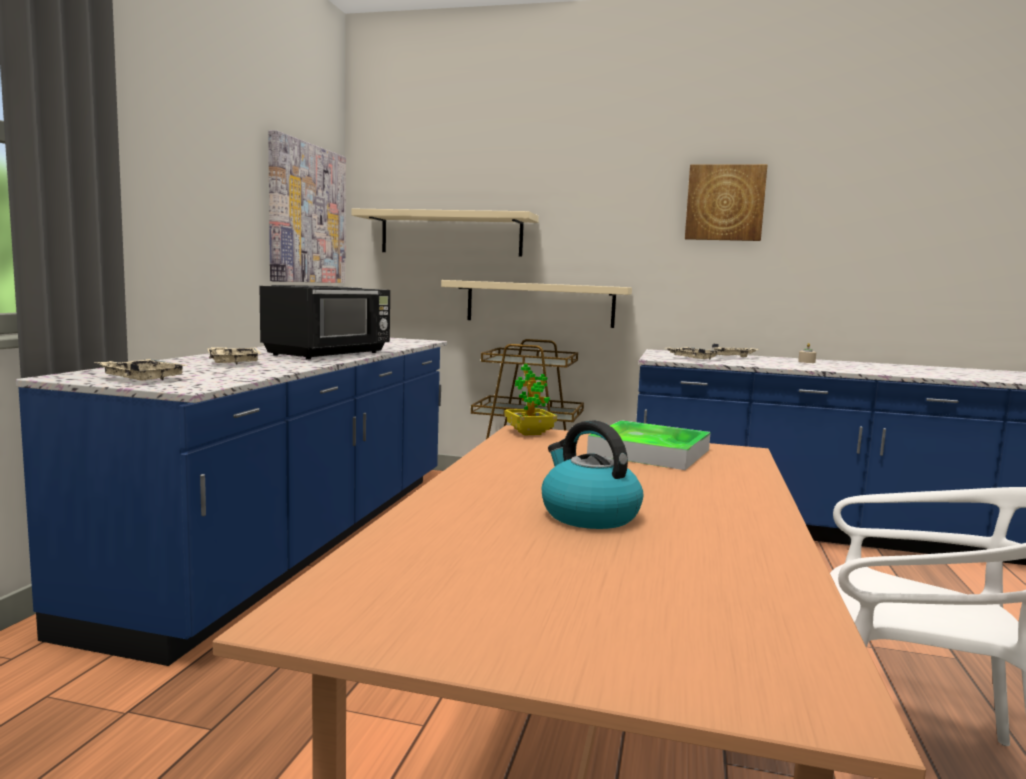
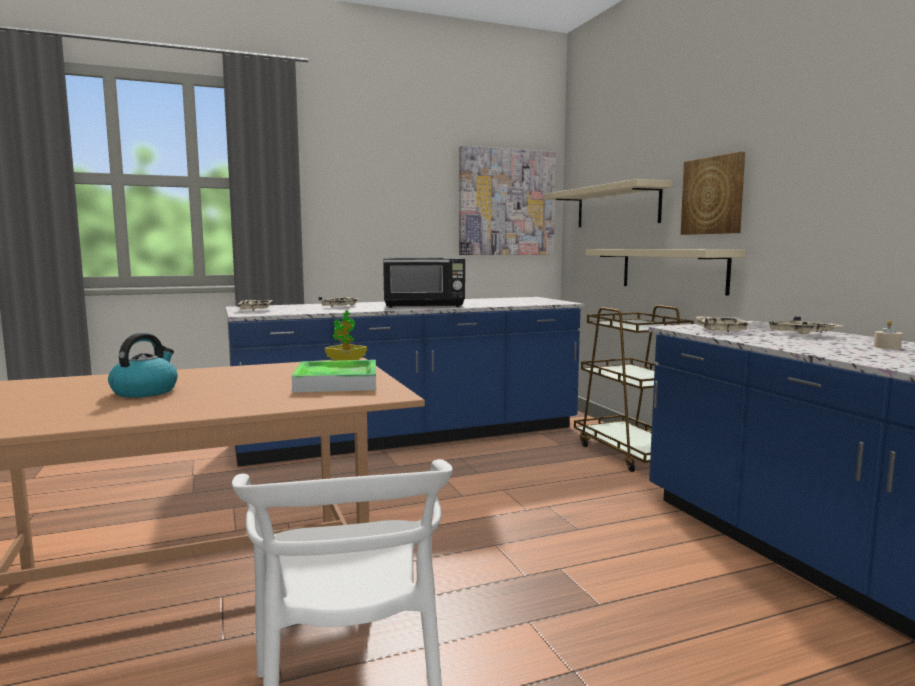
camera: 55 degrees right, 0 degrees up
(724, 203) = (841, 135): picture -> picture (713, 195)

